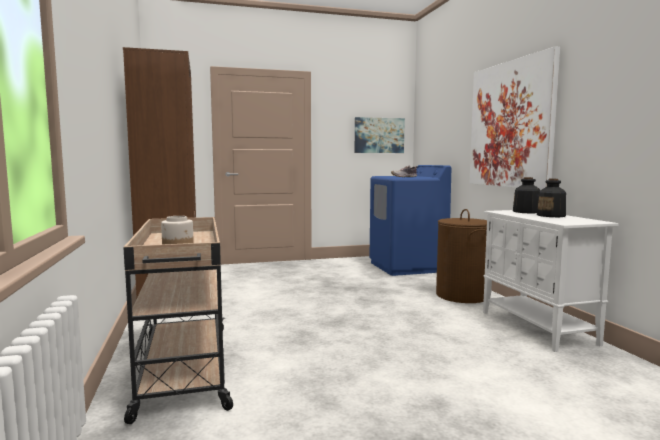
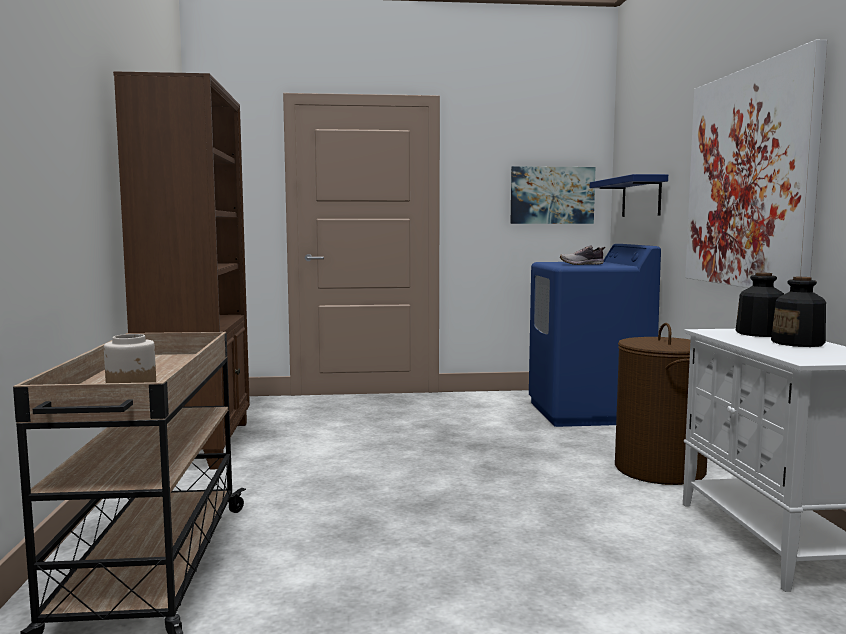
camera: 10 degrees right, 0 degrees up
(435, 136) = (641, 197): none -> blue shelf

